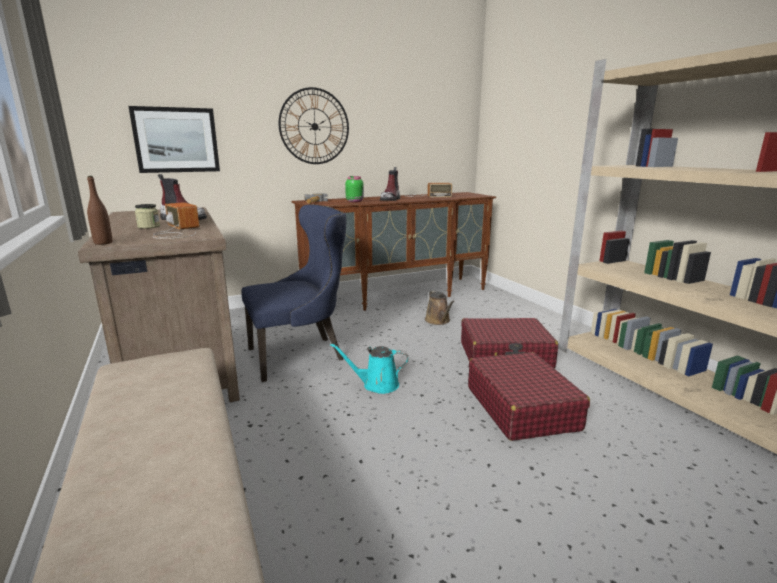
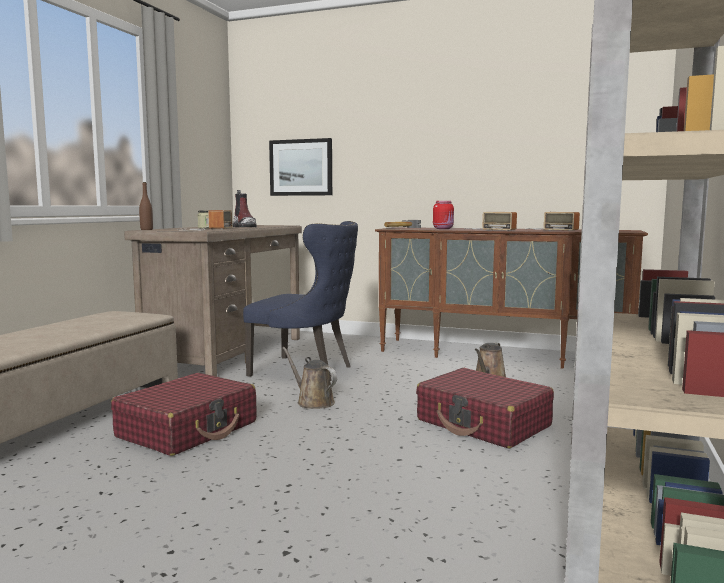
camera: 45 degrees right, 10 degrees down
(314, 126) = (427, 149): wall clock -> none
(355, 201) = (443, 228): green jar -> red jar
(377, 385) = (313, 402): turquoise watering can -> brown watering can
(390, 199) = (488, 229): boot -> radio
(521, 407) = (388, 456): red suitcase -> red suitcase (188, 430)

